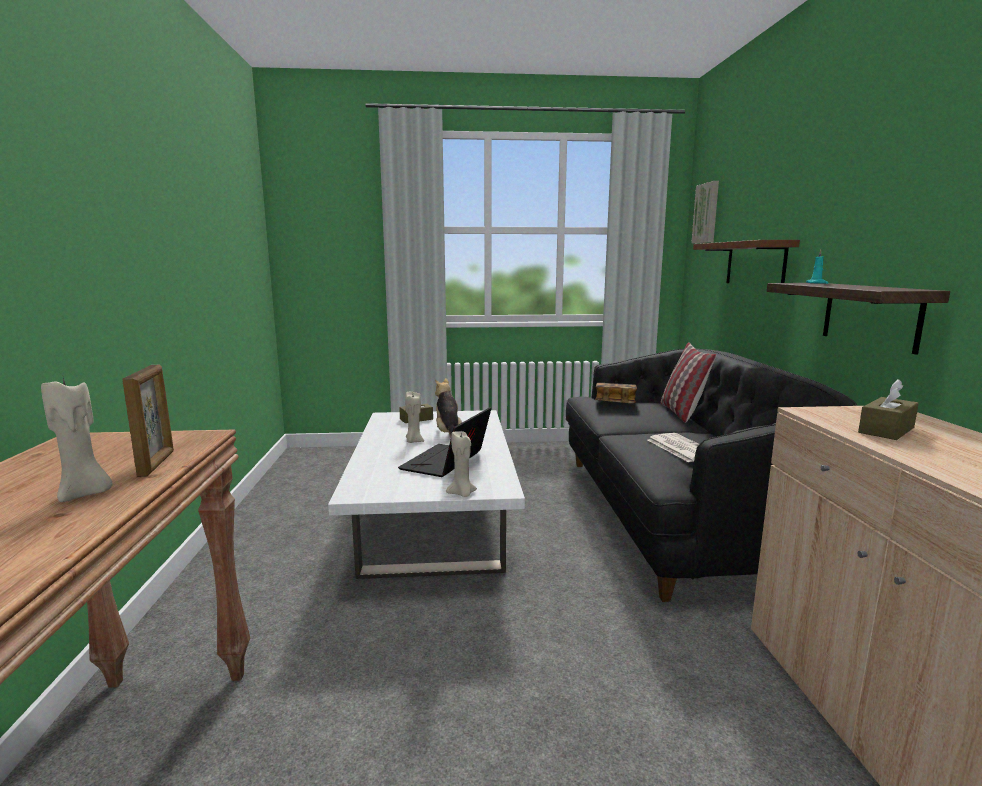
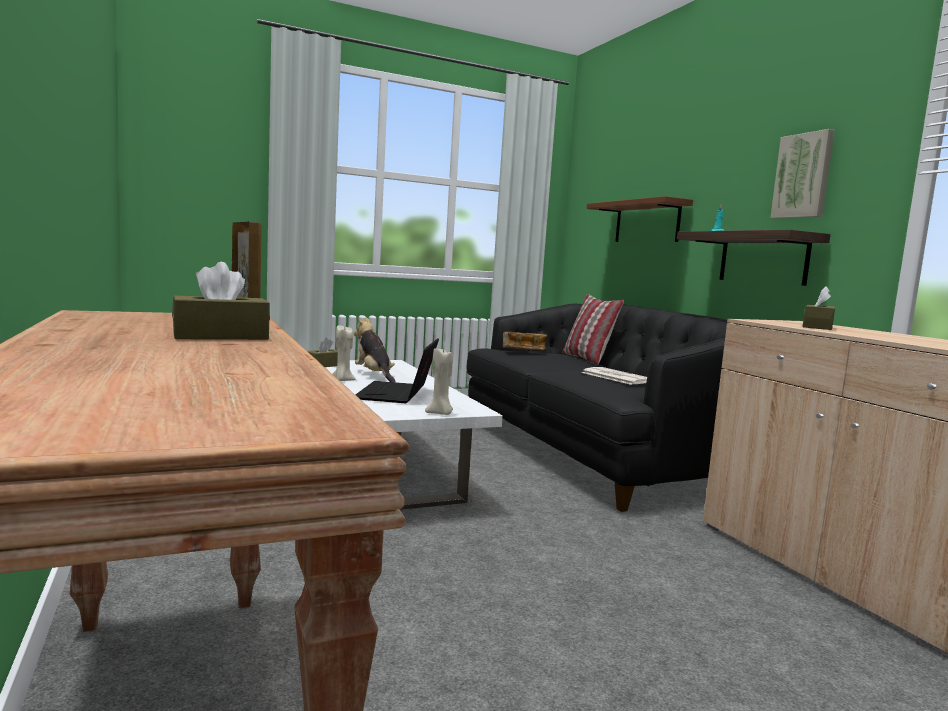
camera: 20 degrees left, 5 degrees down
(85, 494) = (221, 336): beige candle -> brown tissue box
(707, 213) = (591, 178): picture -> picture (803, 176)

